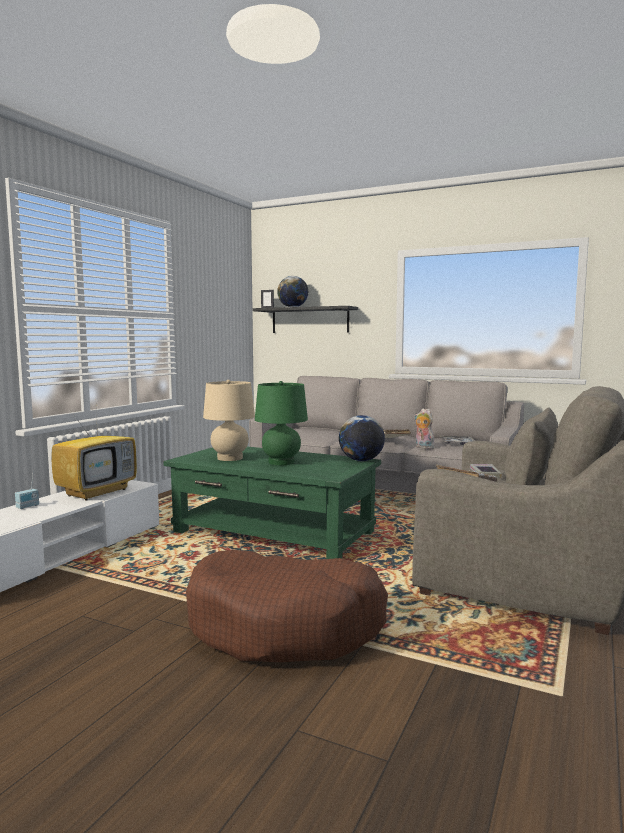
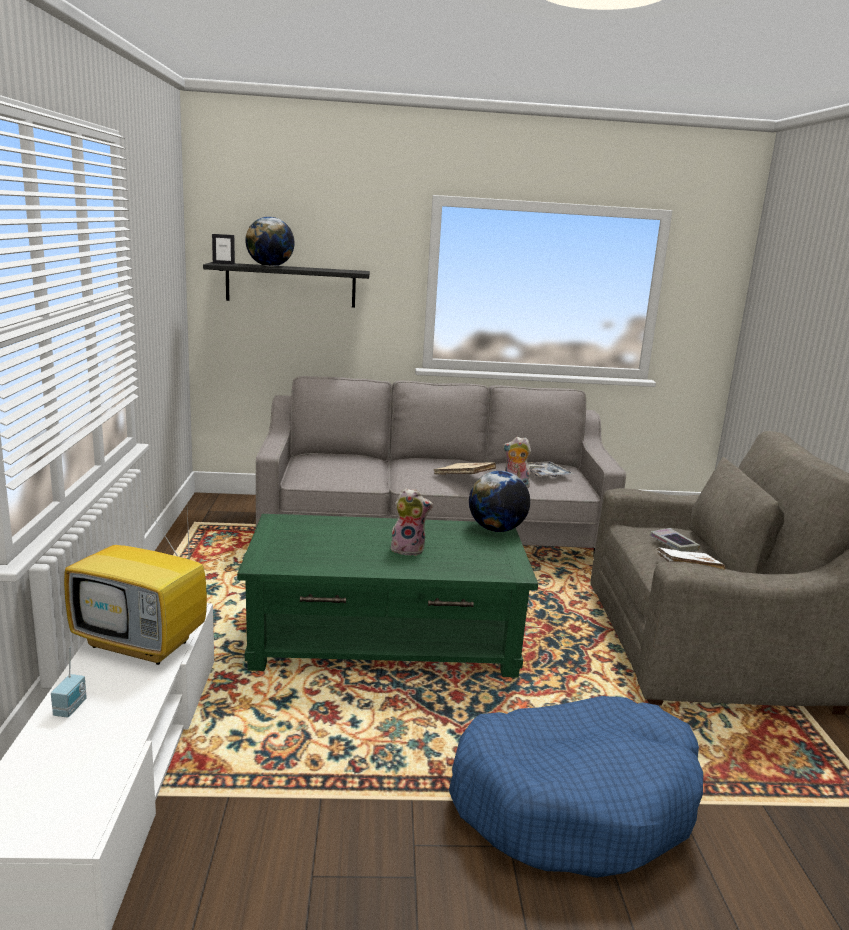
camera: 30 degrees left, 10 degrees up
(97, 492) = (143, 644): television -> television turned 105 degrees clockwise
(230, 458) = (326, 550): beige table lamp -> none
(281, 462) = (408, 549): green table lamp -> plush toy
(285, 626) = (575, 802): brown dog bed -> blue dog bed

